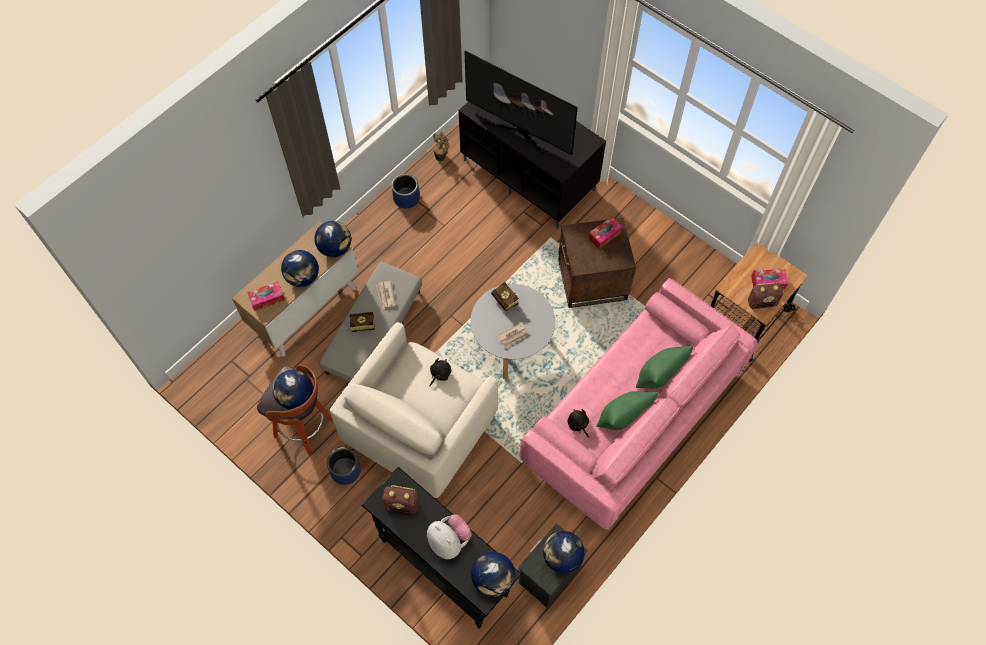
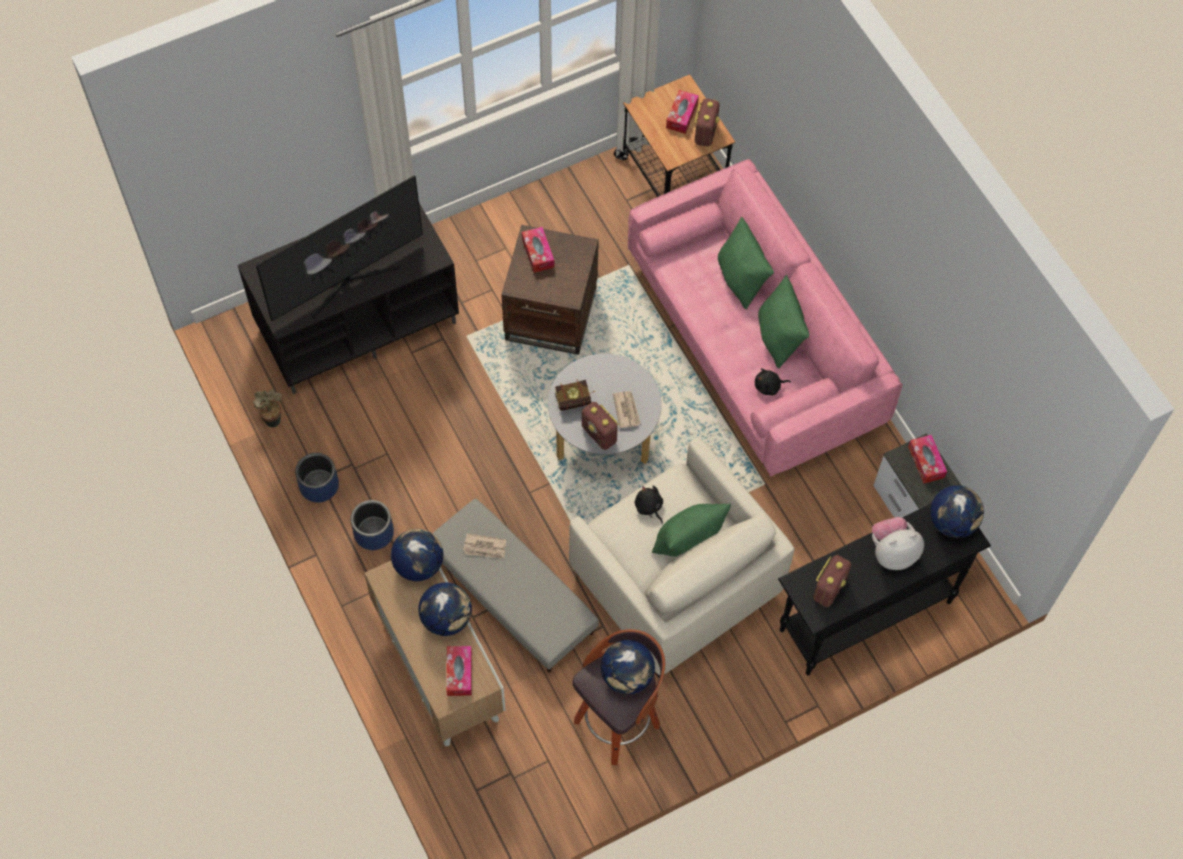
camera: 70 degrees left, 0 degrees up
(345, 470) = (697, 689): blue planter -> blue planter (374, 532)
(360, 325) = (516, 593): book -> none
(423, 407) = (687, 541): none -> green pillow
(486, 326) = (599, 434): none -> radio
(562, 557) = (926, 462): globe -> tissue box

